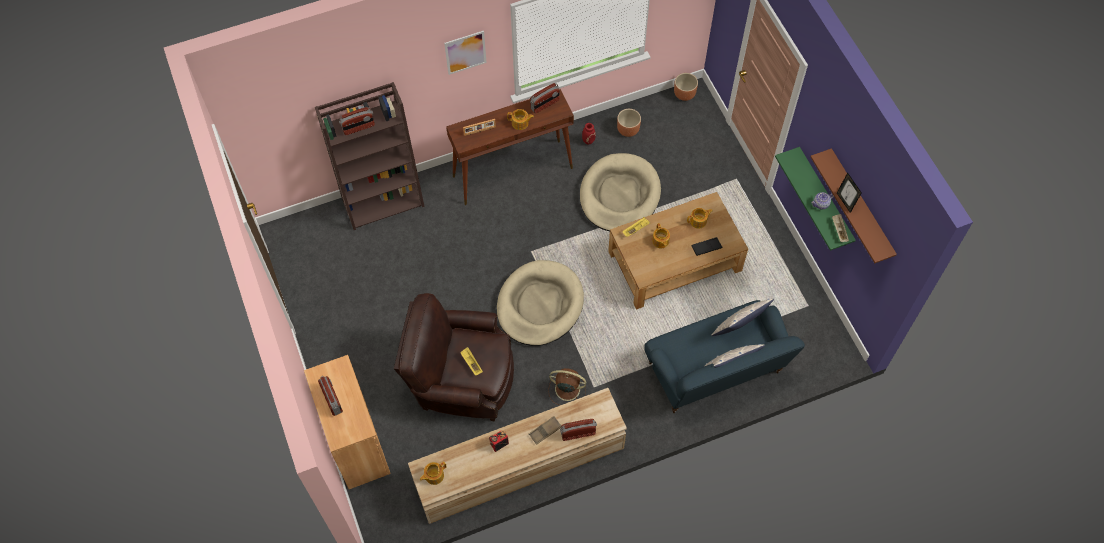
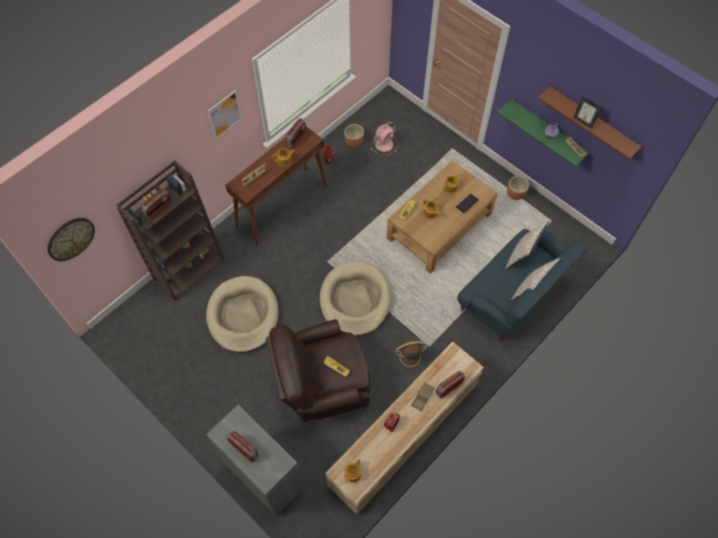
camera: 25 degrees left, 0 degrees up
(257, 125) = (70, 238): none -> wall clock
(356, 443) = (263, 474): brown cabinet -> grey cabinet
(619, 195) = (373, 193): beige dog bed -> beige dog bed (243, 315)
(661, 145) = (385, 144): none -> pink fan
(684, 94) = (382, 101): brown planter -> brown planter (515, 194)

